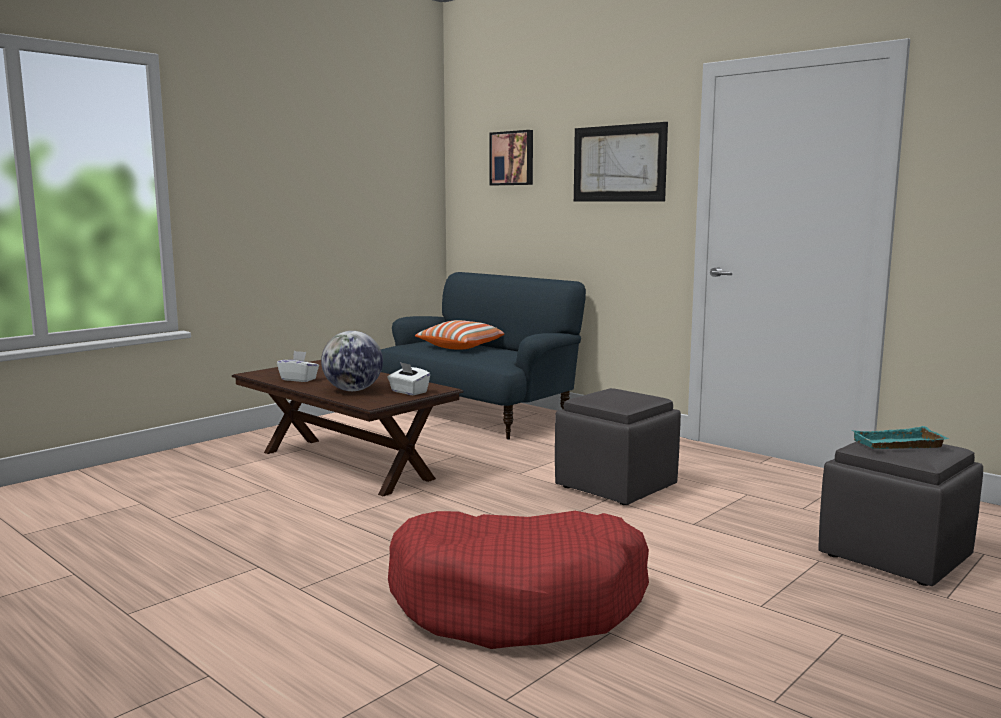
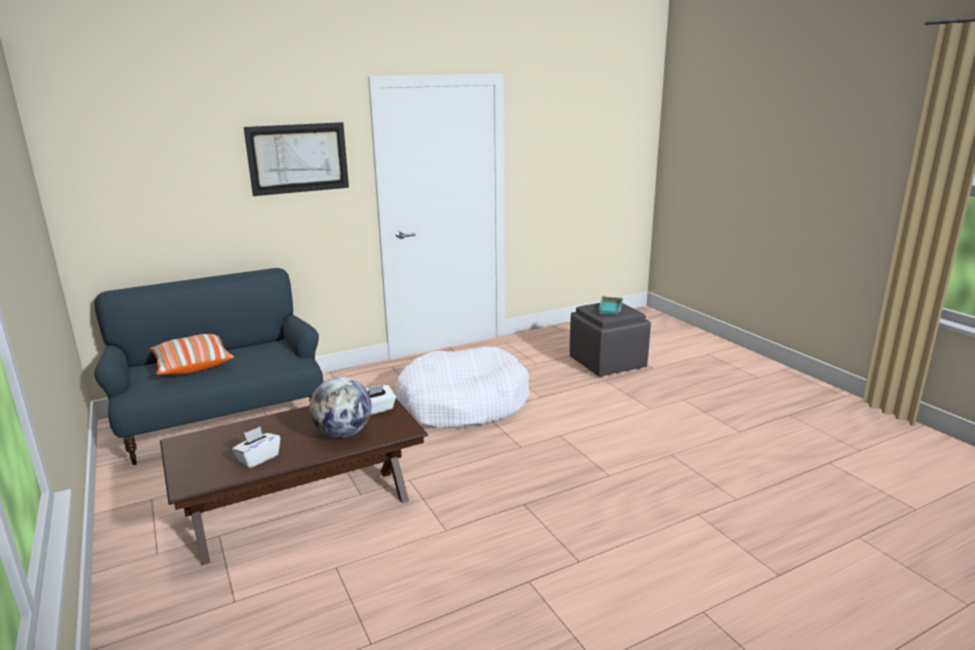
camera: 70 degrees left, 10 degrees up
(512, 158) = (159, 158): picture -> none
(519, 602) = (627, 474): red dog bed -> none
(617, 486) = (462, 403): grey ottoman -> white dog bed

